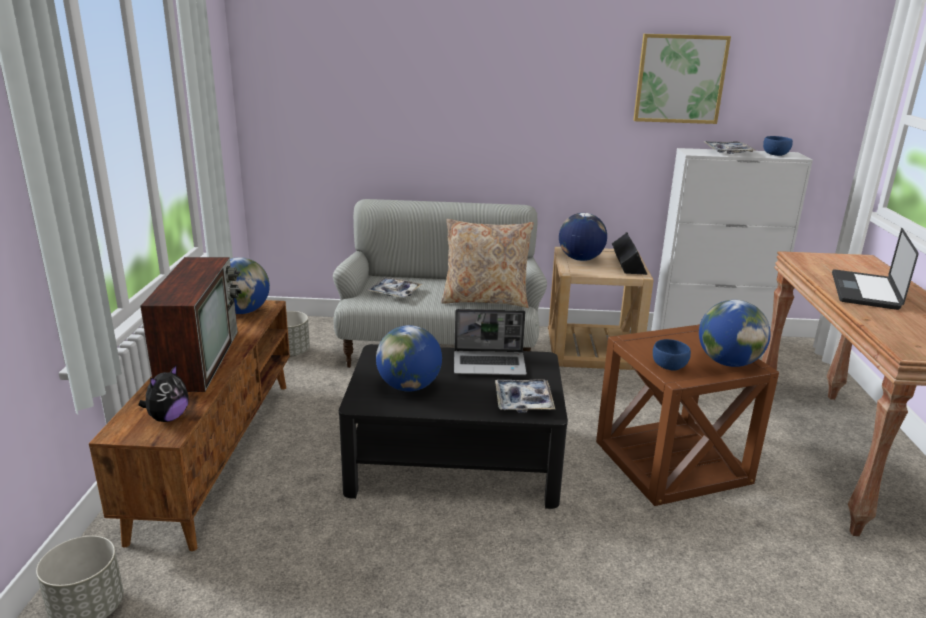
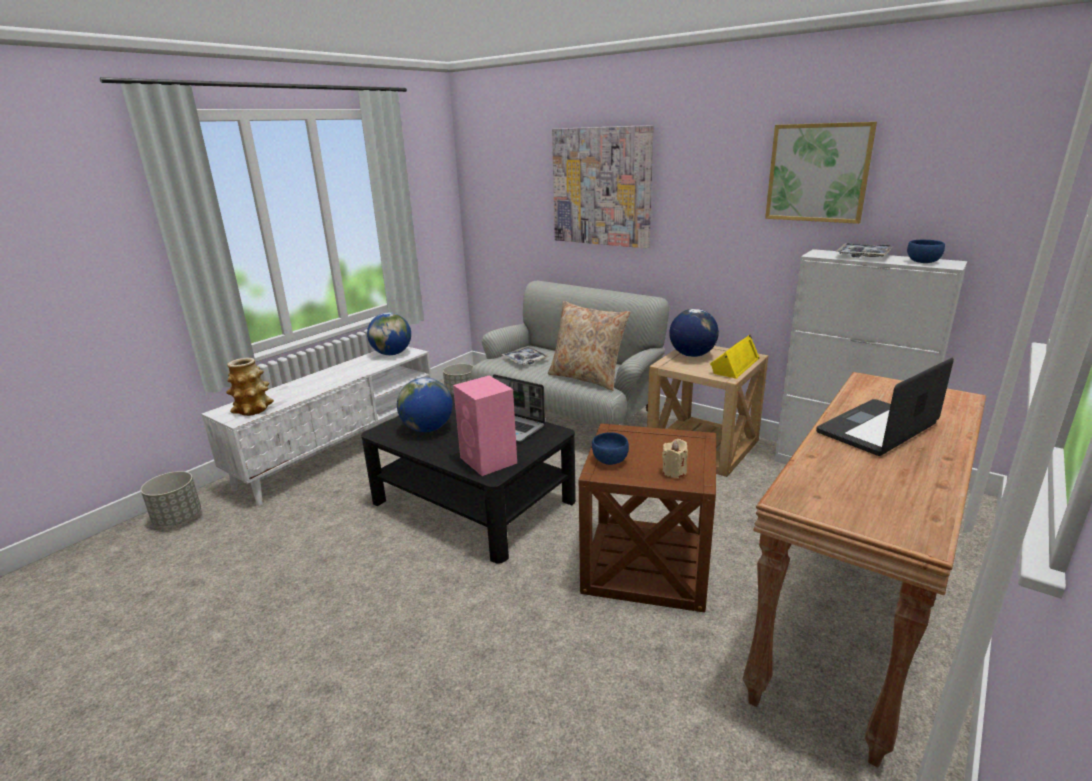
camera: 35 degrees right, 0 degrees up
(168, 418) = (253, 409): plush toy -> vase
(199, 358) = (323, 378): television -> none
(217, 452) = (341, 450): brown tv stand -> white tv stand
(450, 90) = (602, 187): none -> picture
(523, 401) = (489, 461): tray -> pink speaker
(627, 263) = (734, 365): black speaker -> yellow speaker
(728, 363) = (674, 472): globe -> beige candle

